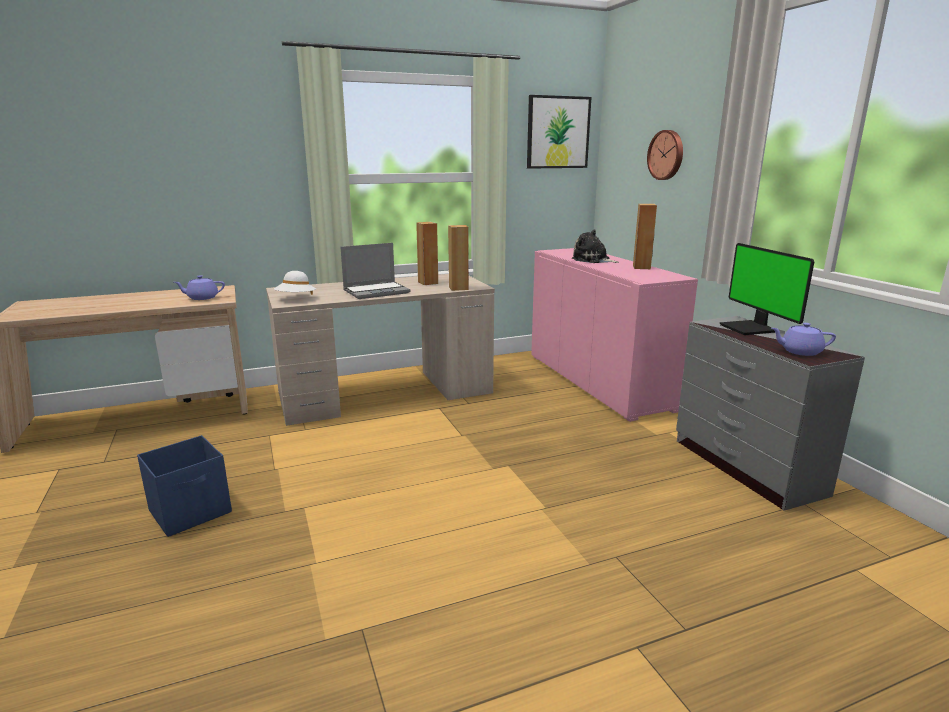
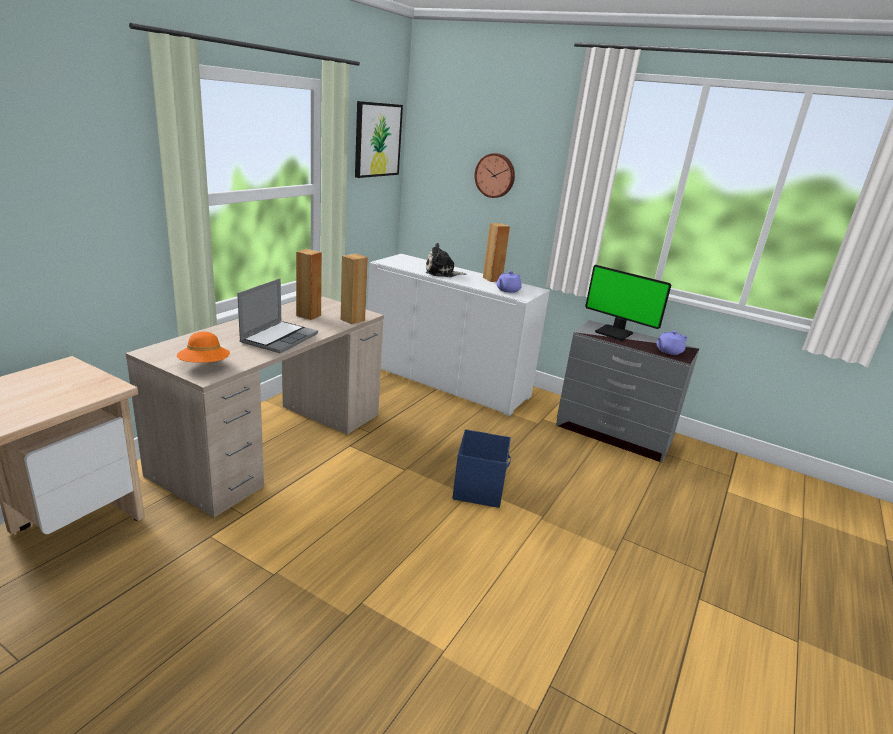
camera: 40 degrees left, 5 degrees up
(192, 511) = (249, 664): blue storage box -> blue storage box (479, 489)
(202, 298) = (72, 389): purple teapot -> purple teapot (507, 290)
(296, 298) = (204, 365): white hat -> orange hat
(597, 381) = (446, 381): pink cabinet -> white cabinet

